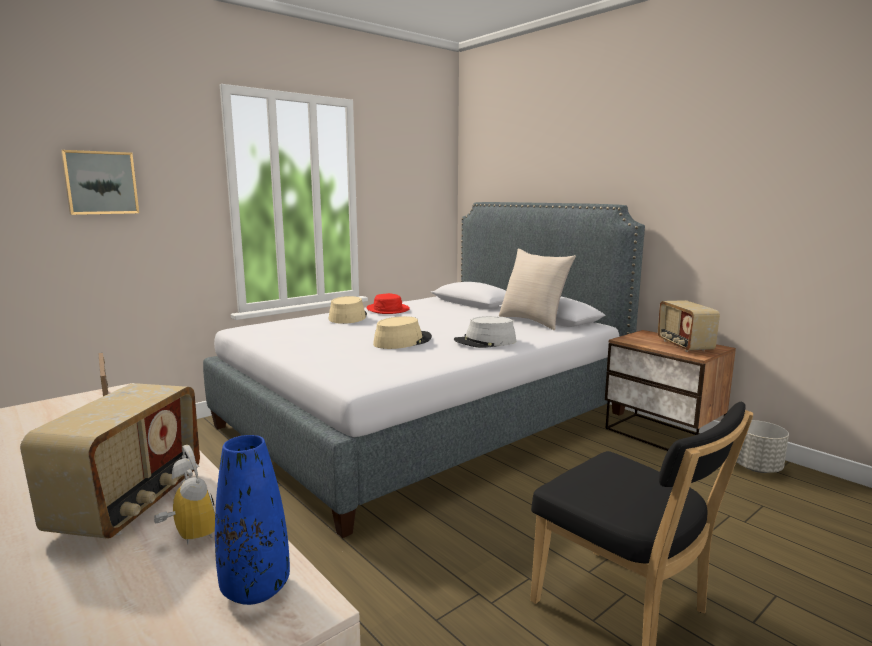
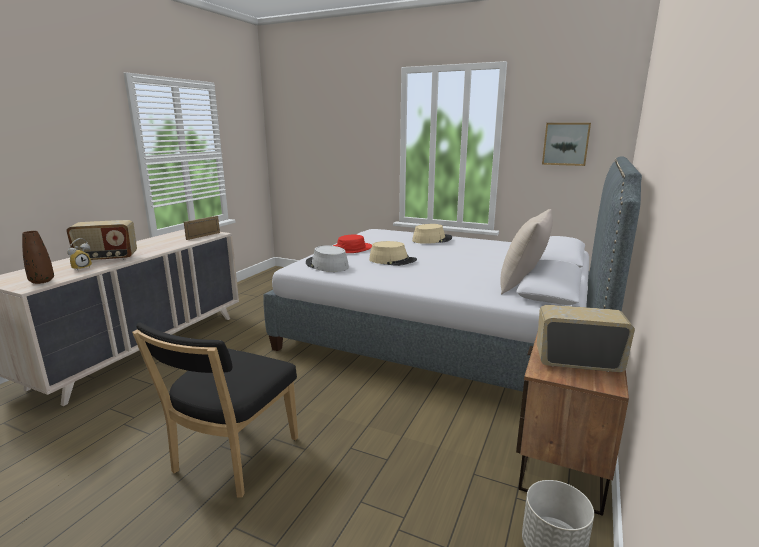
camera: 65 degrees right, 5 degrees up
(100, 183) = (335, 135): picture -> picture (565, 144)
(255, 589) = (42, 281): blue vase -> brown vase
(388, 309) = (476, 243): red hat -> red hat (351, 249)
(485, 342) = (423, 279): grey hat -> grey hat (326, 265)
(683, 345) = (577, 363): radio -> radio turned 45 degrees clockwise

